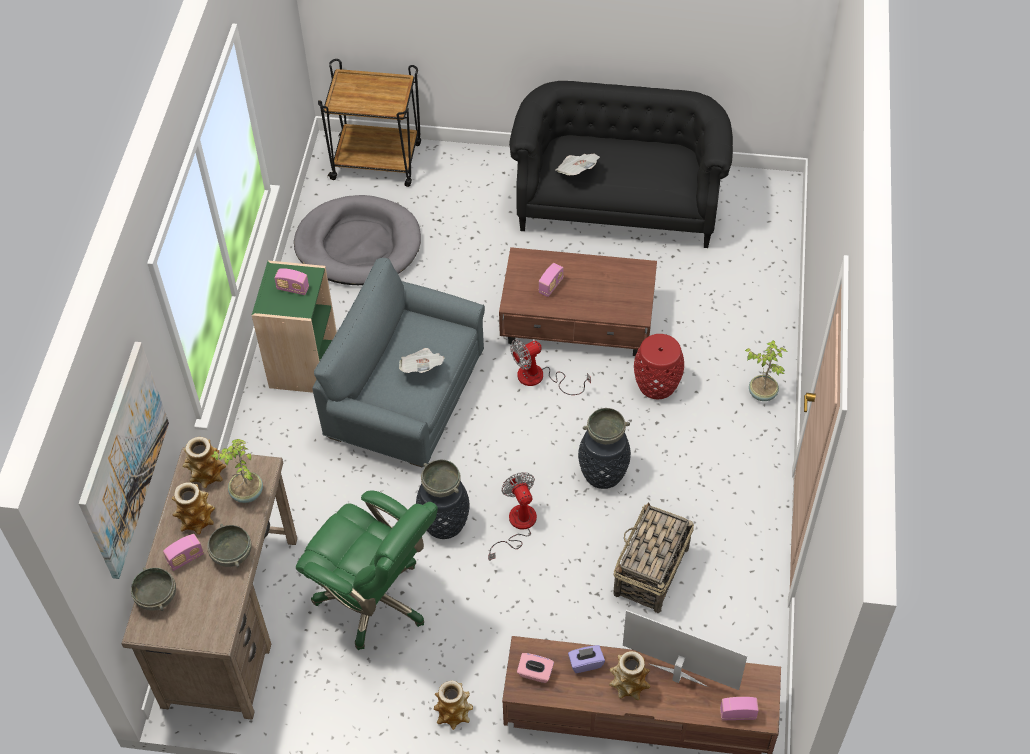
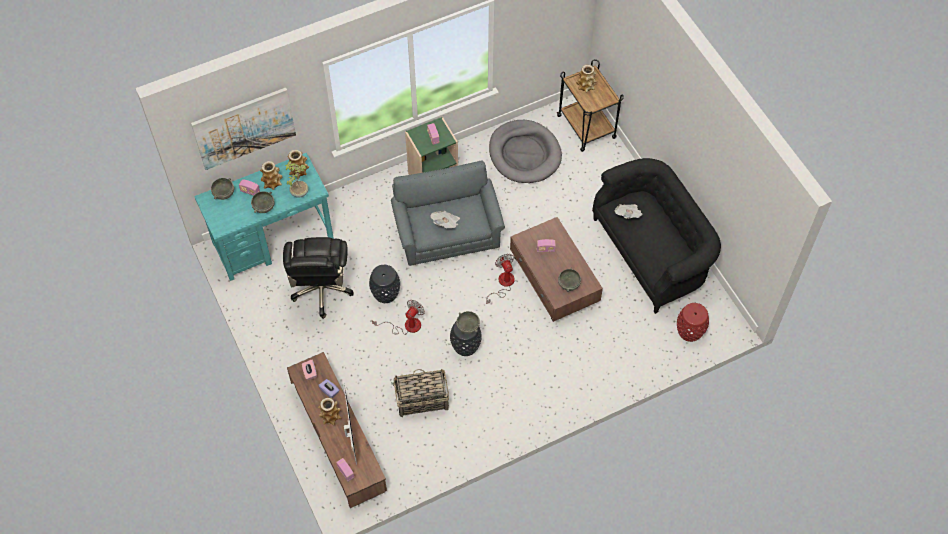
camera: 55 degrees right, 5 degrees up
(230, 619) = (273, 240): brown desk -> turquoise desk
(375, 602) = (321, 291): green office chair -> black office chair
(441, 487) = (384, 274): grey bowl -> grey bowl (568, 284)
(454, 713) = (286, 359): vase -> vase (586, 86)
(540, 378) = (503, 284): fan -> fan turned 45 degrees clockwise
(657, 384) = (540, 340): red stool -> red stool (689, 331)
(762, 393) = (574, 393): potted plant -> none

